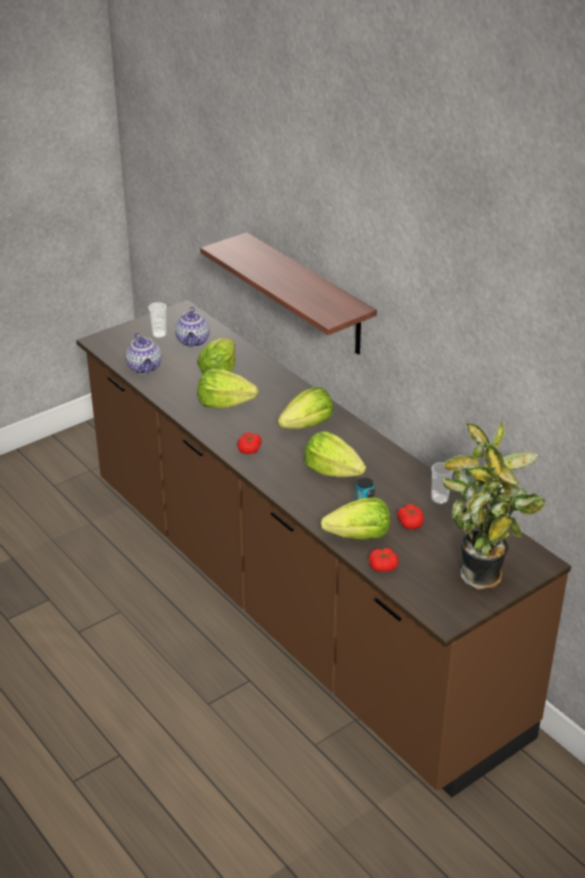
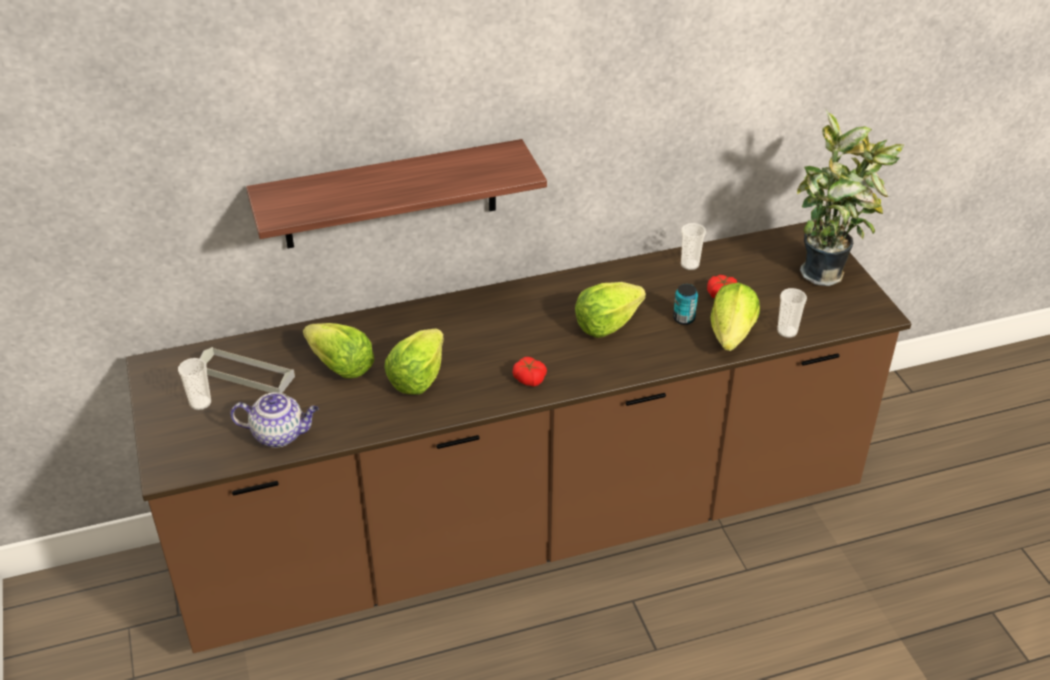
camera: 70 degrees left, 5 degrees up
(193, 342) = (246, 374): teapot -> grey tray
(307, 425) = (505, 321): lettuce -> none
(383, 566) = (787, 331): tomato -> cup

